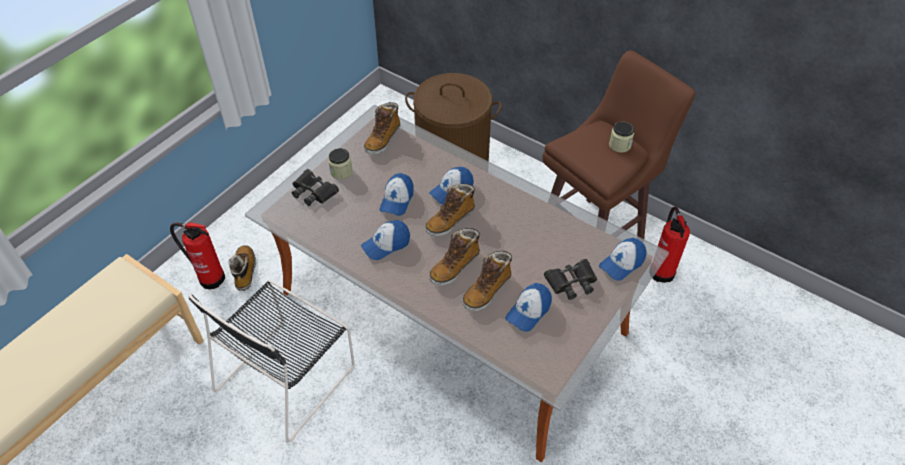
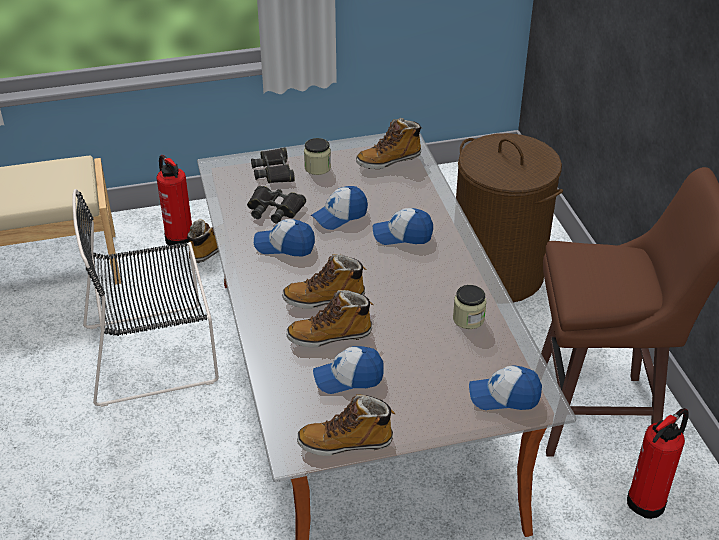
camera: 40 degrees right, 10 degrees down
(450, 220) = (369, 258): boot -> boot (346, 442)
(571, 282) = (425, 379): black binoculars -> black binoculars (275, 209)
(619, 145) = (633, 281): jar -> jar (468, 319)

